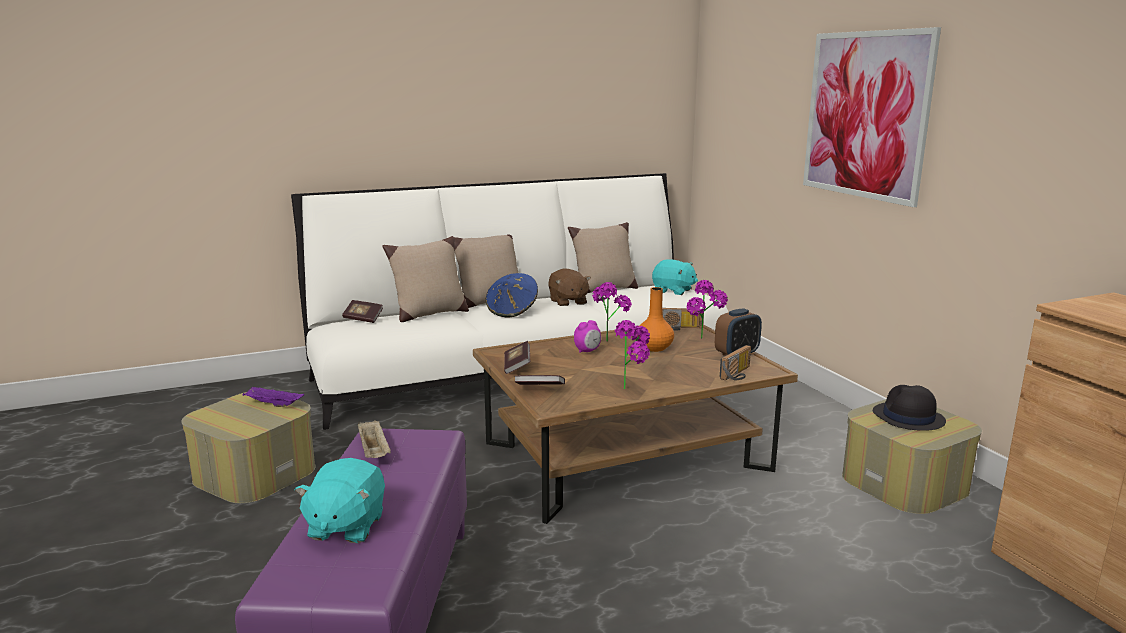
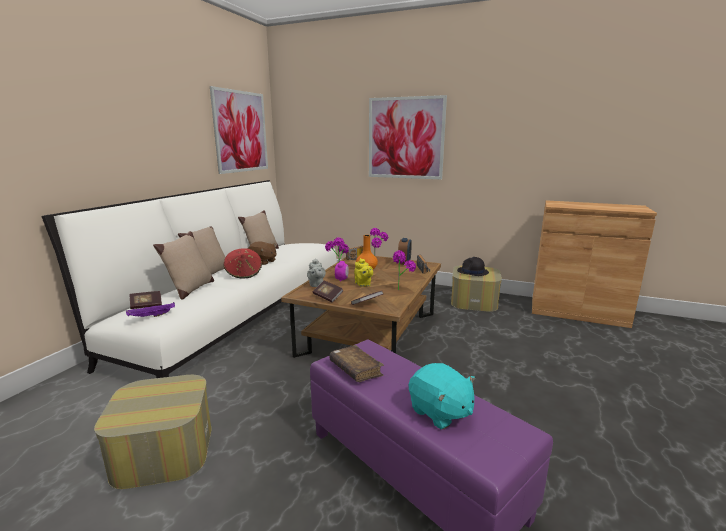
camera: 45 degrees left, 0 degrees up
(273, 405) = (165, 387): purple tray -> purple tray (151, 316)
(374, 452) = (355, 370): beige tray -> brown book
(512, 311) = (244, 274): blue hat -> red hat
(539, 347) = (316, 285): none -> grey teapot
(597, 366) = (363, 284): none -> yellow teapot
(617, 93) = (241, 131): none -> picture
(673, 291) = (304, 244): turquoise plush toy -> none

